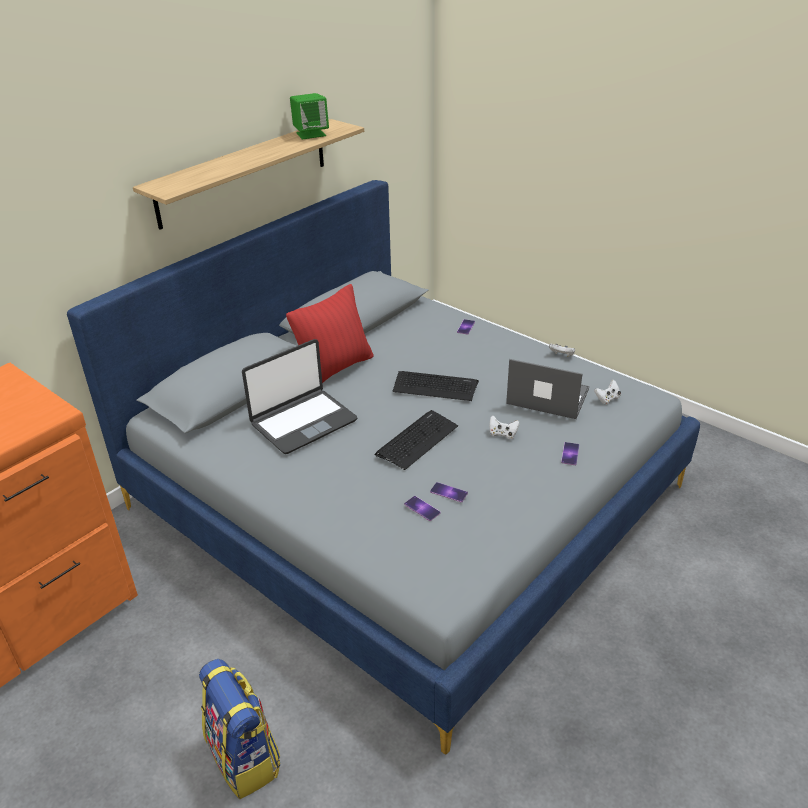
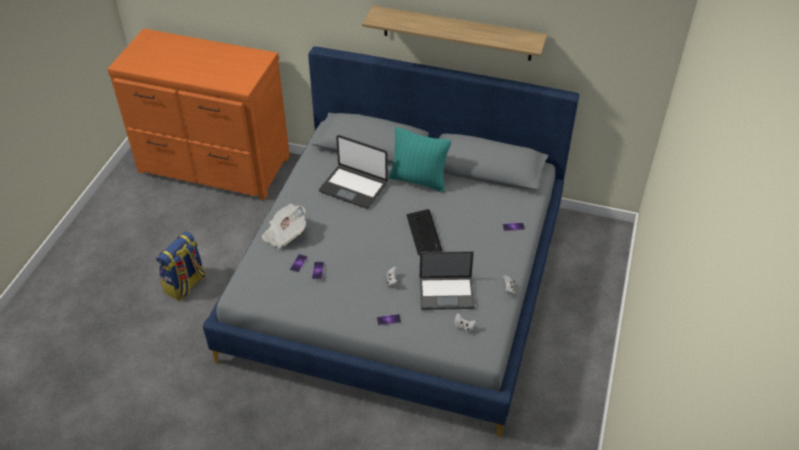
camera: 65 degrees right, 10 degrees up
(311, 134) = (507, 36): green speaker -> none
(335, 369) = (418, 180): red pillow -> turquoise pillow
(347, 512) = (285, 234): none -> newspaper
(417, 440) = (361, 242): keyboard -> none
(546, 396) = (447, 292): laptop -> laptop turned 90 degrees clockwise

